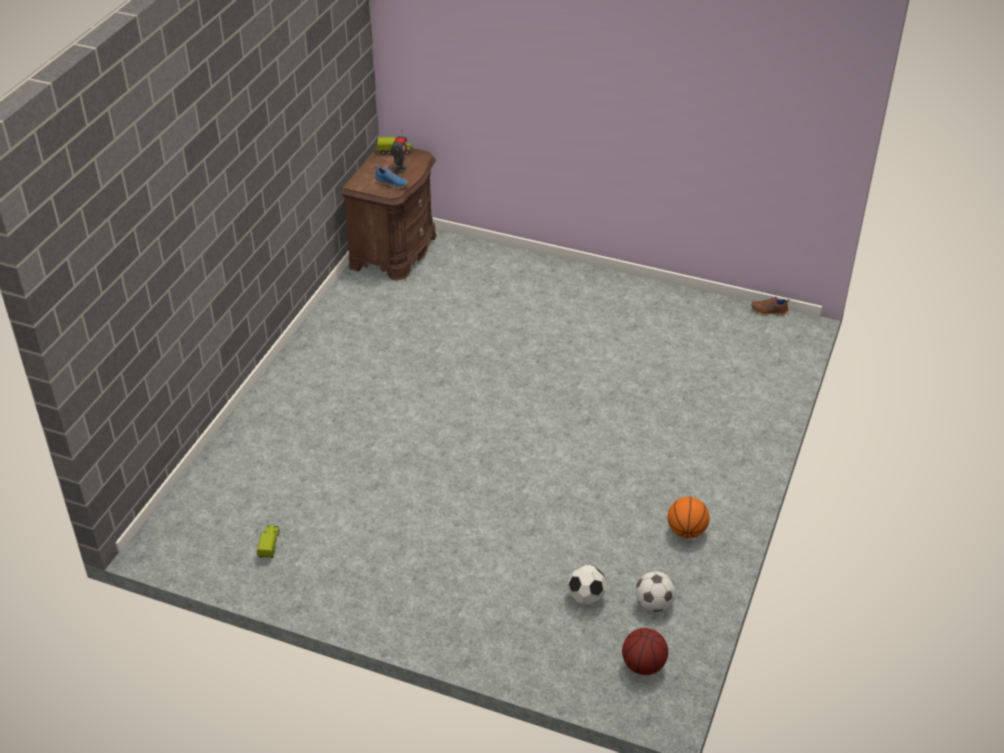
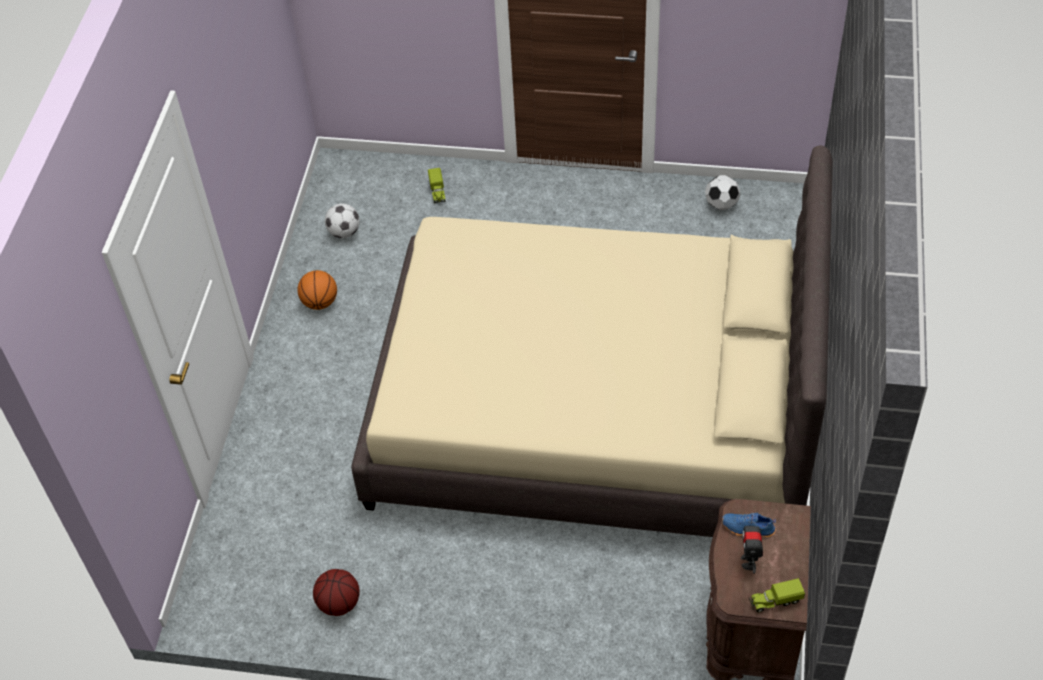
camera: 170 degrees right, 10 degrees up
(269, 545) = (692, 214): toy truck -> toy truck (437, 192)
(449, 390) = (593, 411): none -> beige bed
(586, 597) = (403, 226): football -> football (721, 204)
(643, 665) = (348, 184): basketball -> basketball (339, 603)
(769, 311) = (229, 621): brown shoe -> none

